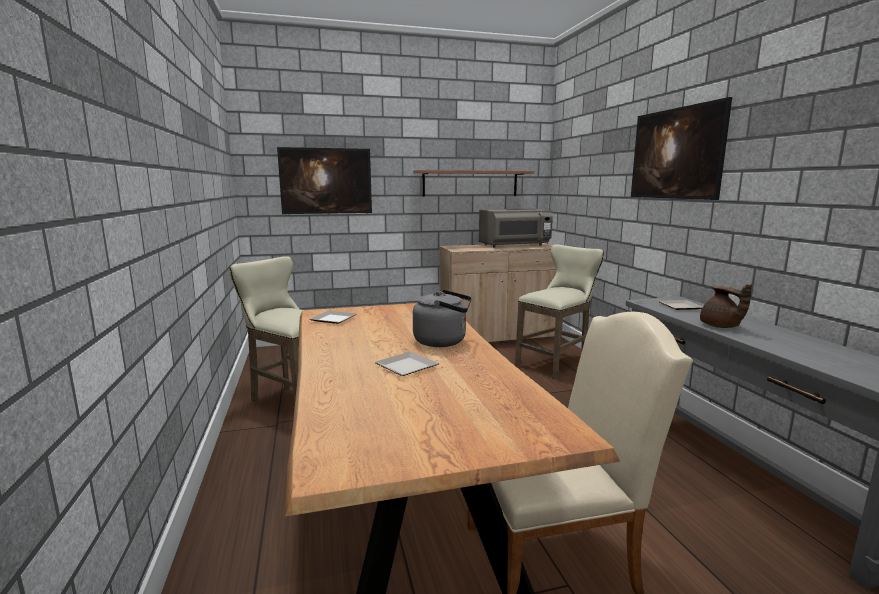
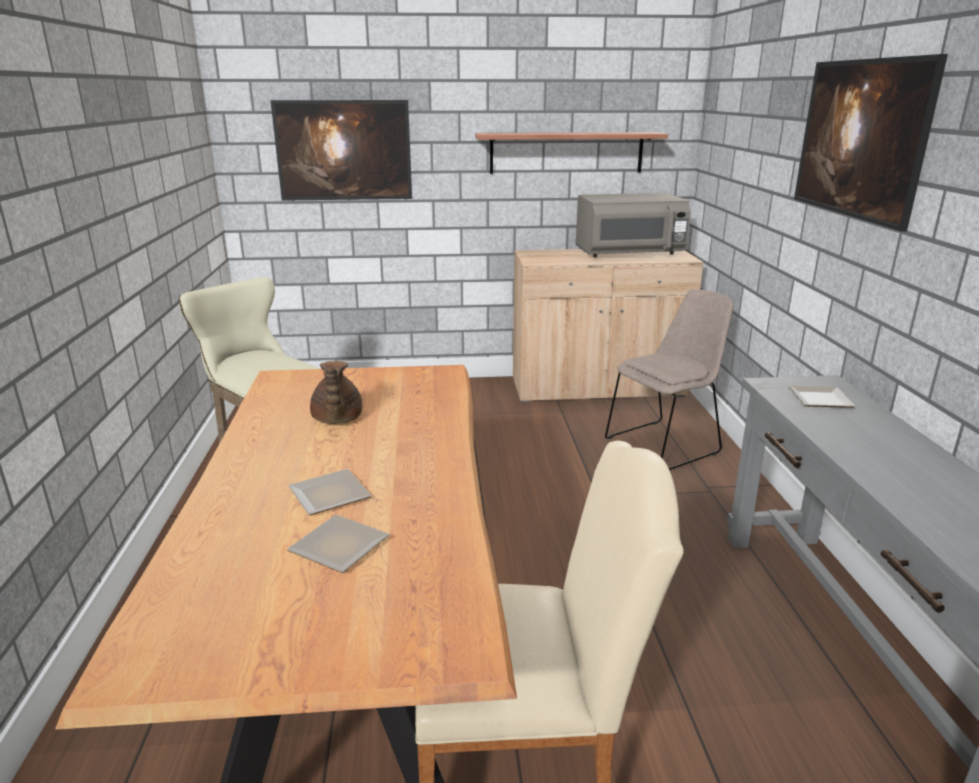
camera: 10 degrees right, 10 degrees up
(332, 319) = (286, 393): plate -> plate (335, 548)
(443, 341) = (409, 449): grey kettle -> none
(556, 363) = (664, 444): beige stool -> beige chair
(720, 326) = (853, 450): brown teapot -> brown teapot (336, 419)

